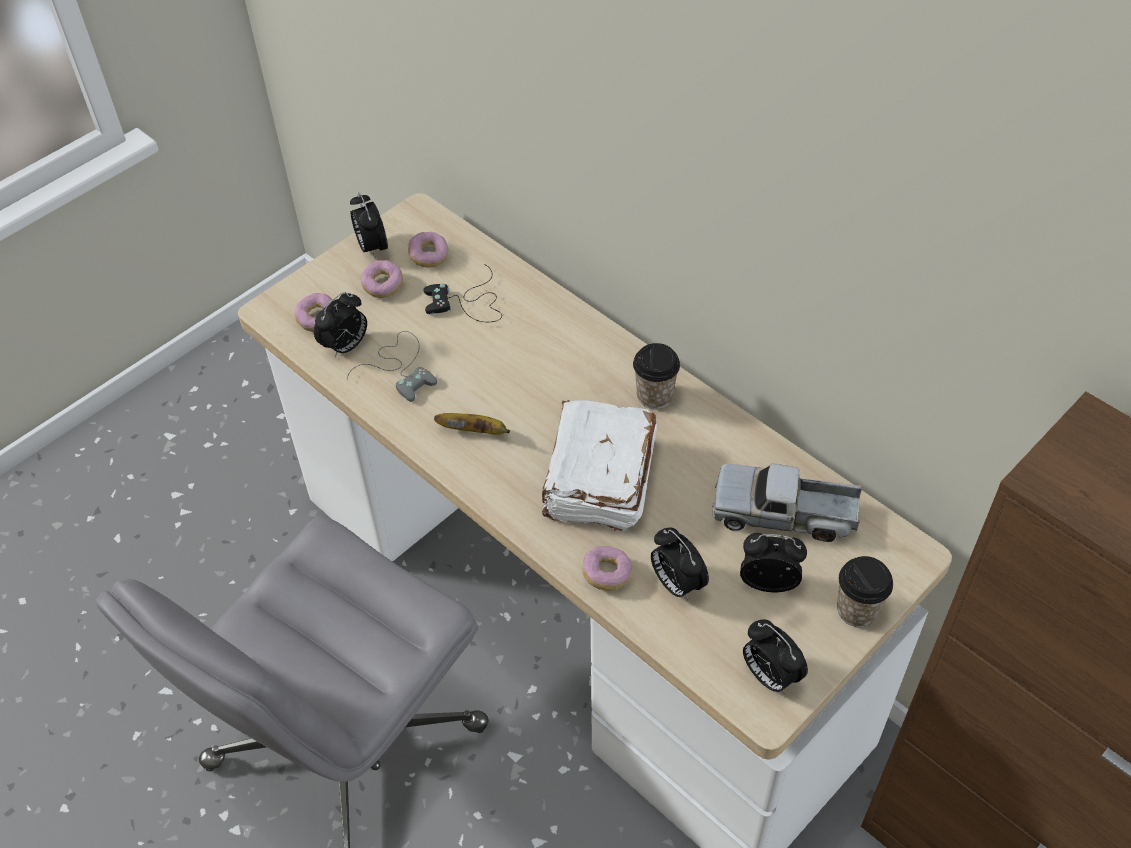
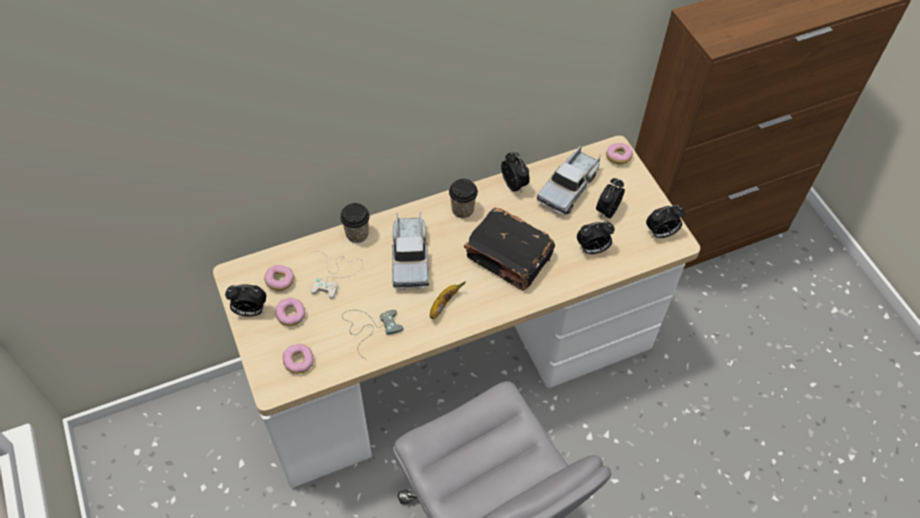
camera: 70 degrees left, 5 degrees up
(345, 346) = (334, 352): alarm clock -> alarm clock (514, 185)
(467, 303) = (335, 274): black game controller -> white game controller
(536, 368) = (410, 257): none -> toy truck
(598, 480) = (509, 258): white book -> black book
(607, 574) = (573, 277): donut -> donut (618, 157)
(857, 610) = (638, 184): cup -> cup (357, 234)

